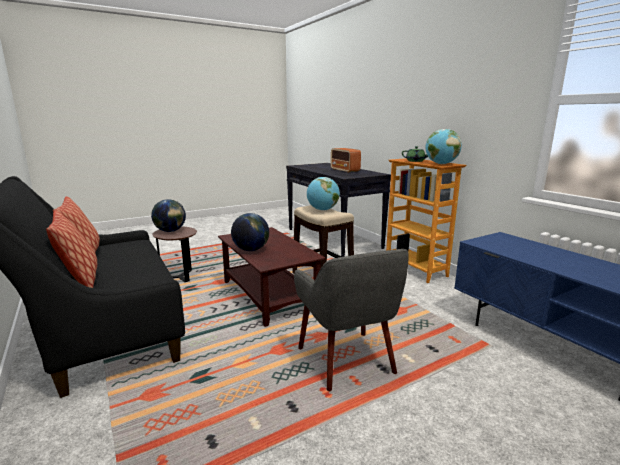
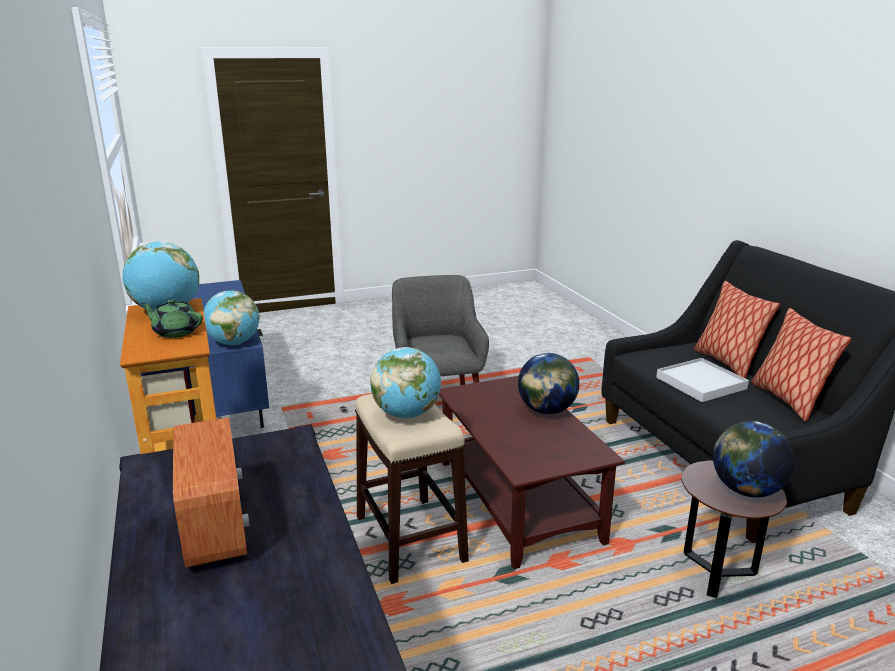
camera: 170 degrees left, 5 degrees up
(131, 262) = (701, 383): none -> white tray
(484, 241) = (234, 343): none -> globe

